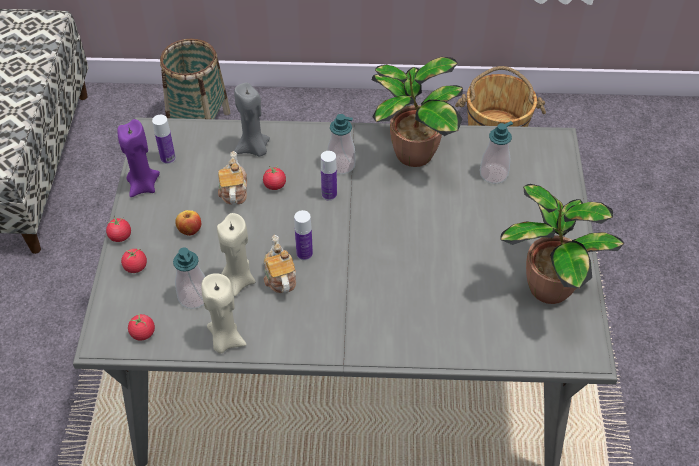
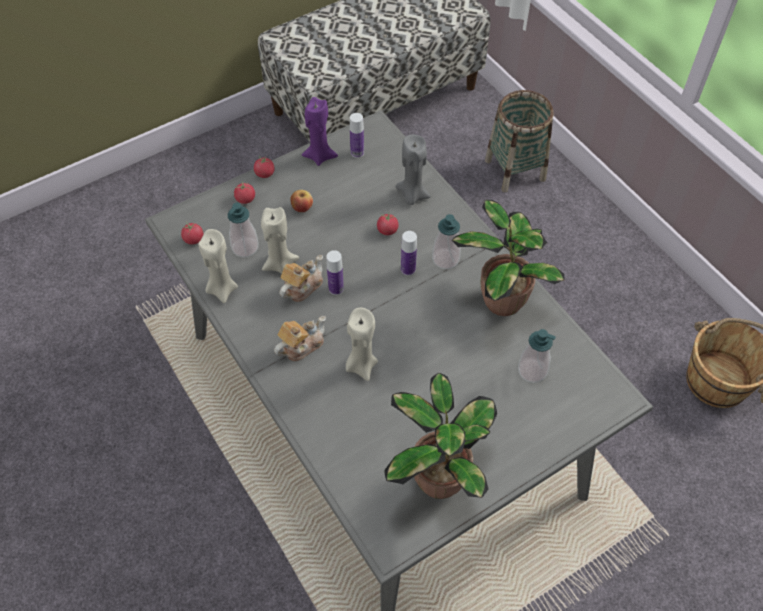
camera: 55 degrees right, 5 degrees up
(233, 190) = (360, 209): teapot -> teapot (301, 345)
(400, 279) = (361, 365): none -> beige candle

